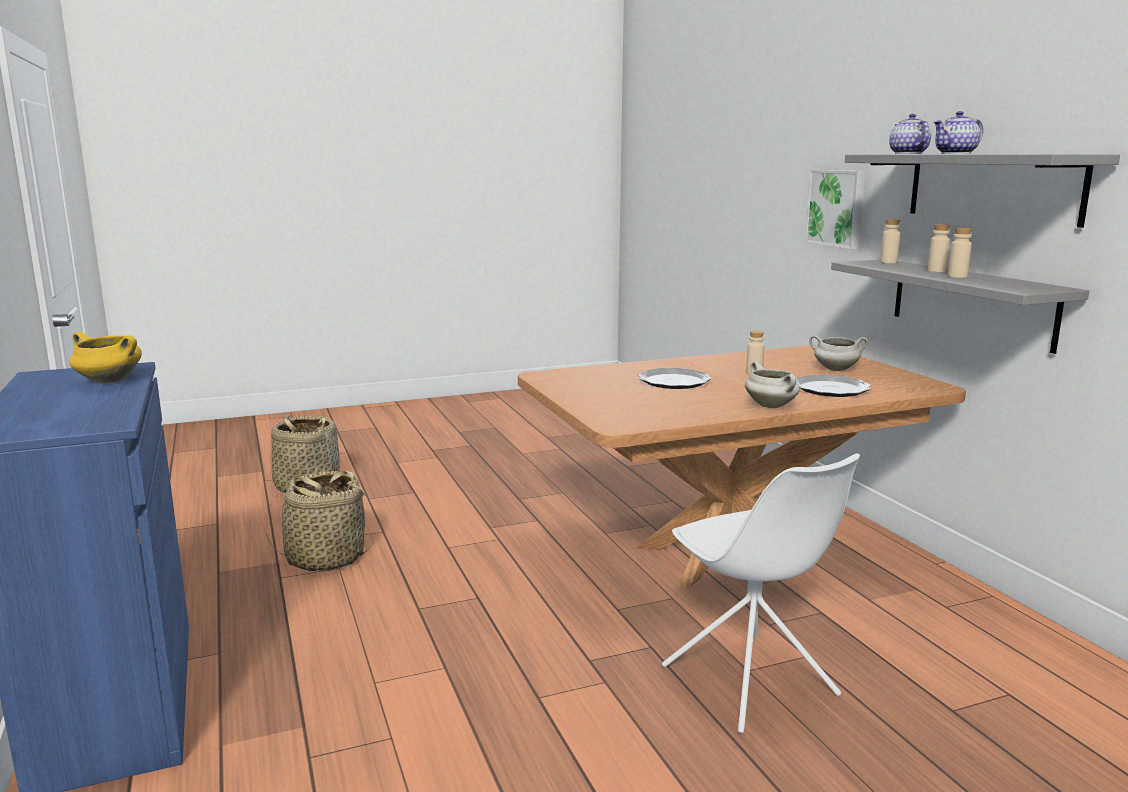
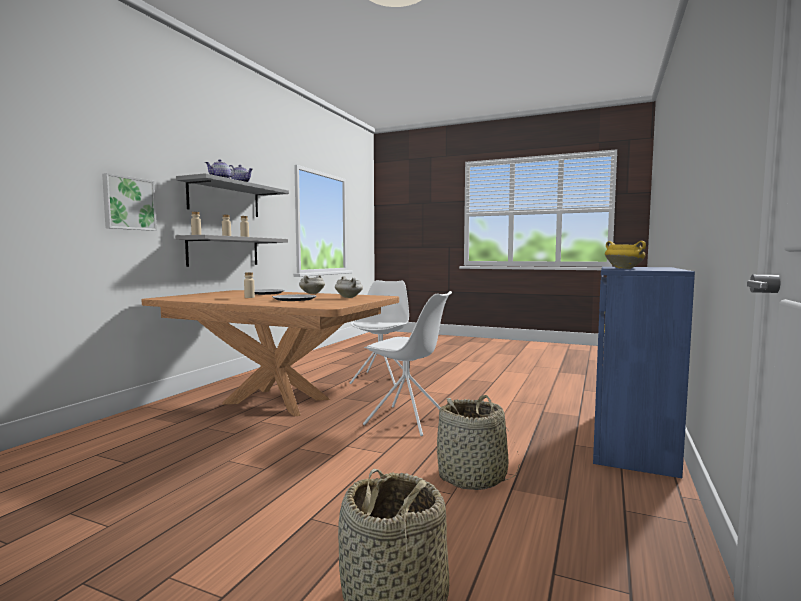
camera: 135 degrees left, 10 degrees down
(498, 597) = (407, 420): none -> white chair
(835, 369) = (219, 295): white cooking pot -> white cooking pot (349, 297)

